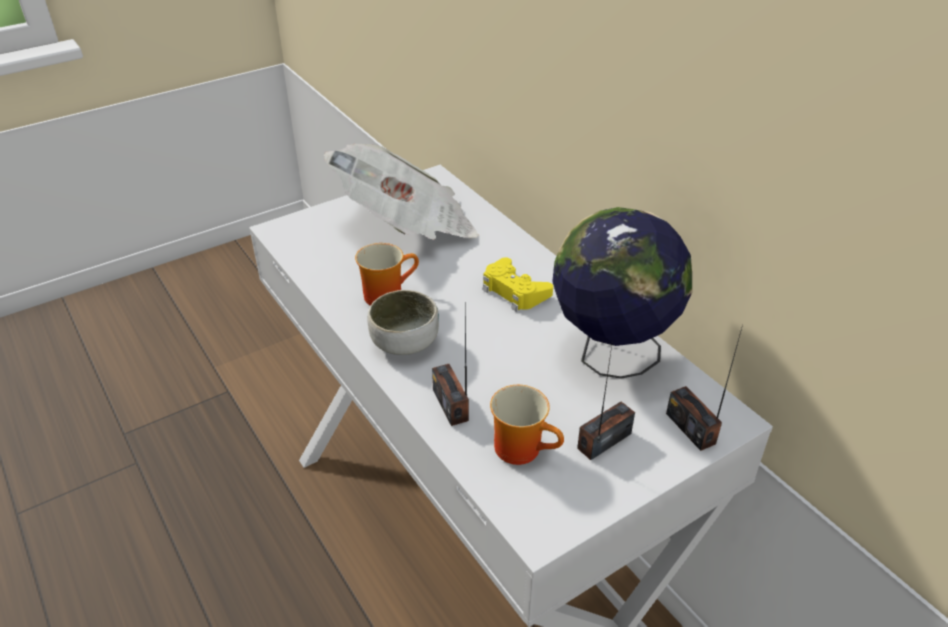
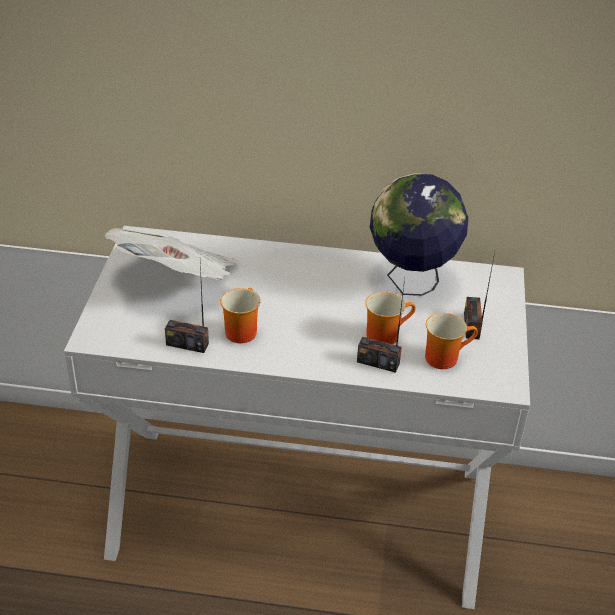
camera: 50 degrees left, 0 degrees up
(404, 342) = (299, 349): bowl -> none
(501, 383) = (384, 334): none -> mug
(514, 291) = (309, 279): yellow game controller -> none
(691, 428) = (495, 292): radio -> radio (187, 344)

